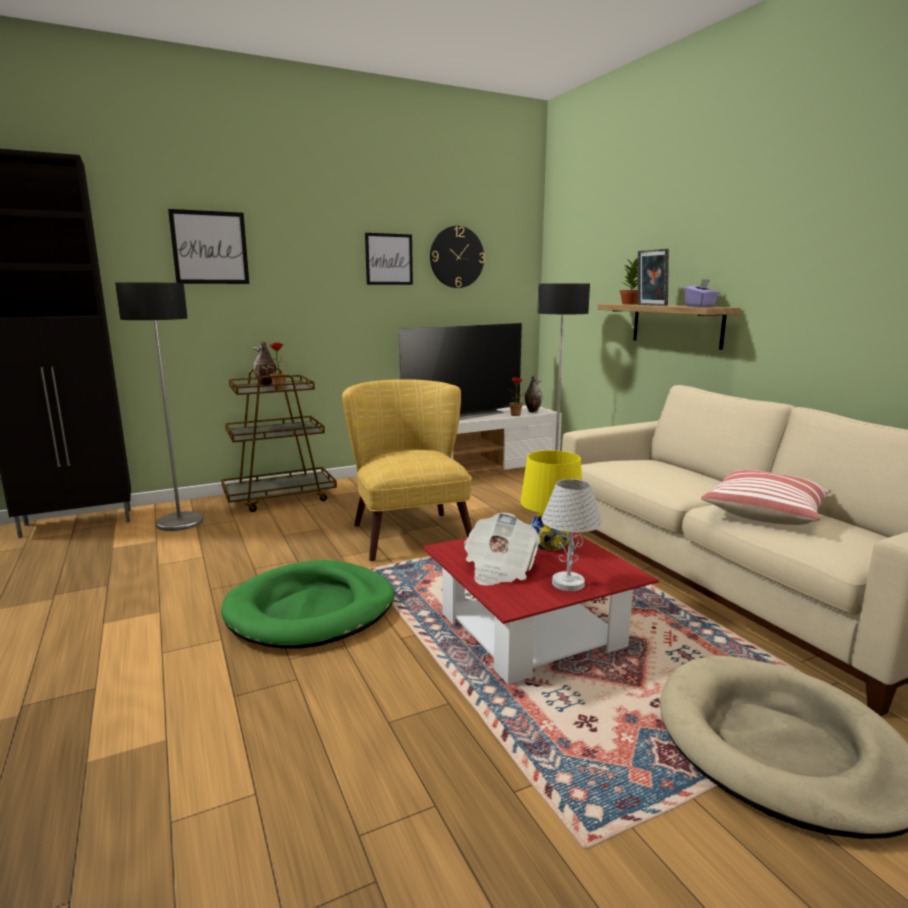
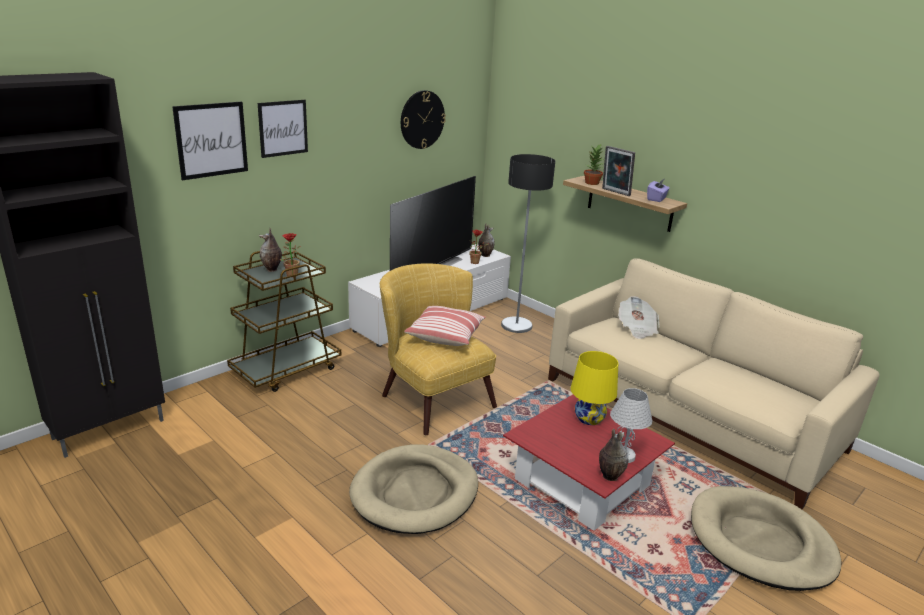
camera: 20 degrees left, 10 degrees up
(180, 522) = (216, 414): floor lamp -> none
(311, 610) = (415, 493): green dog bed -> beige dog bed
(389, 259) = (367, 129): picture -> picture (283, 128)
(499, 569) = (572, 449): newspaper -> newspaper (637, 328)
(527, 601) = (609, 476): none -> vase
(764, 513) = (723, 379): pillow -> pillow (445, 335)

